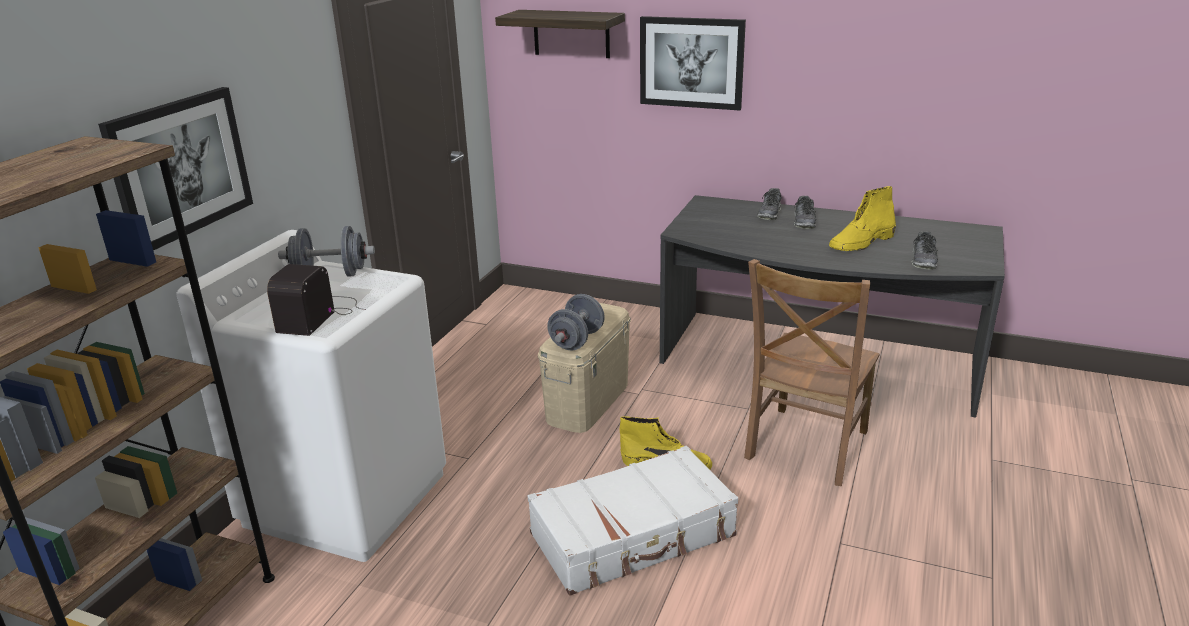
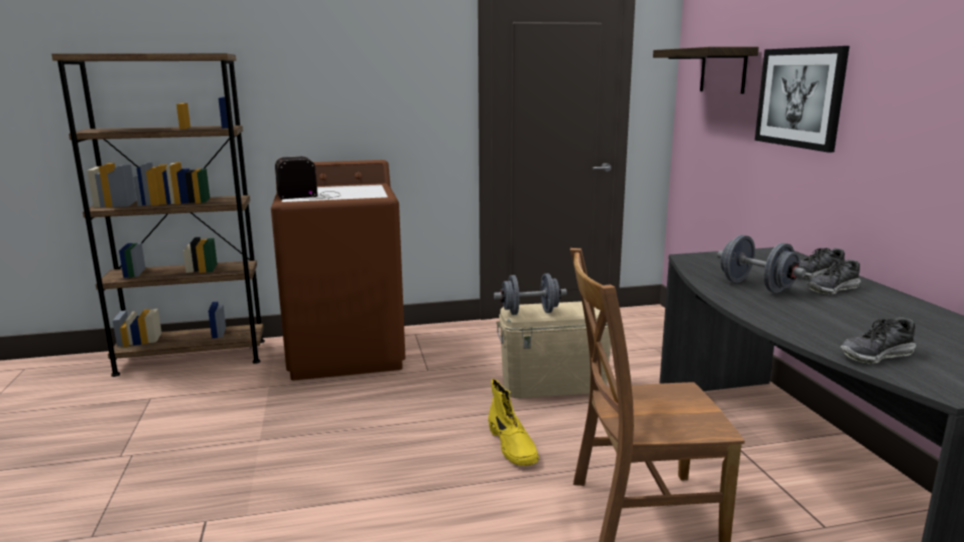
camera: 55 degrees right, 10 degrees down
(180, 167) = (306, 93): picture -> none
(330, 275) = (367, 187): grey dumbbell -> grey dumbbell (756, 286)
(347, 498) = (346, 353): white washing machine -> brown washing machine
(633, 536) = (402, 462): white suitcase -> none
(861, 243) = (844, 319): yellow boot -> none

